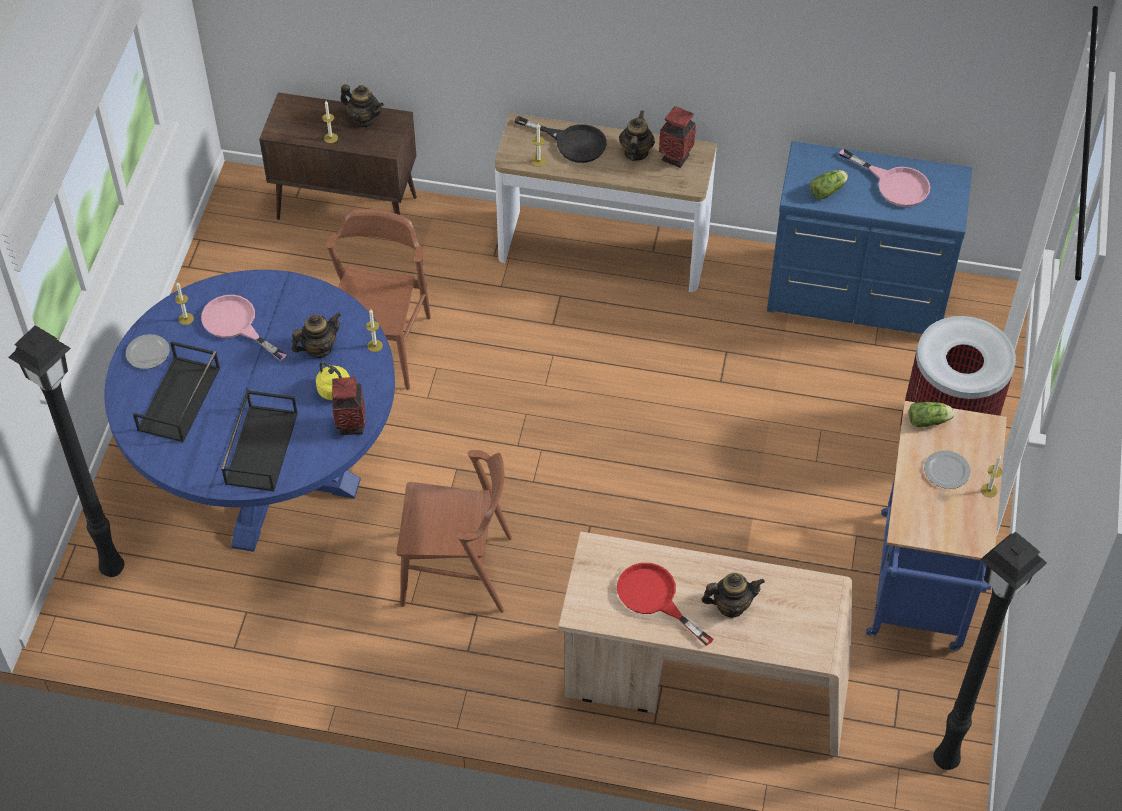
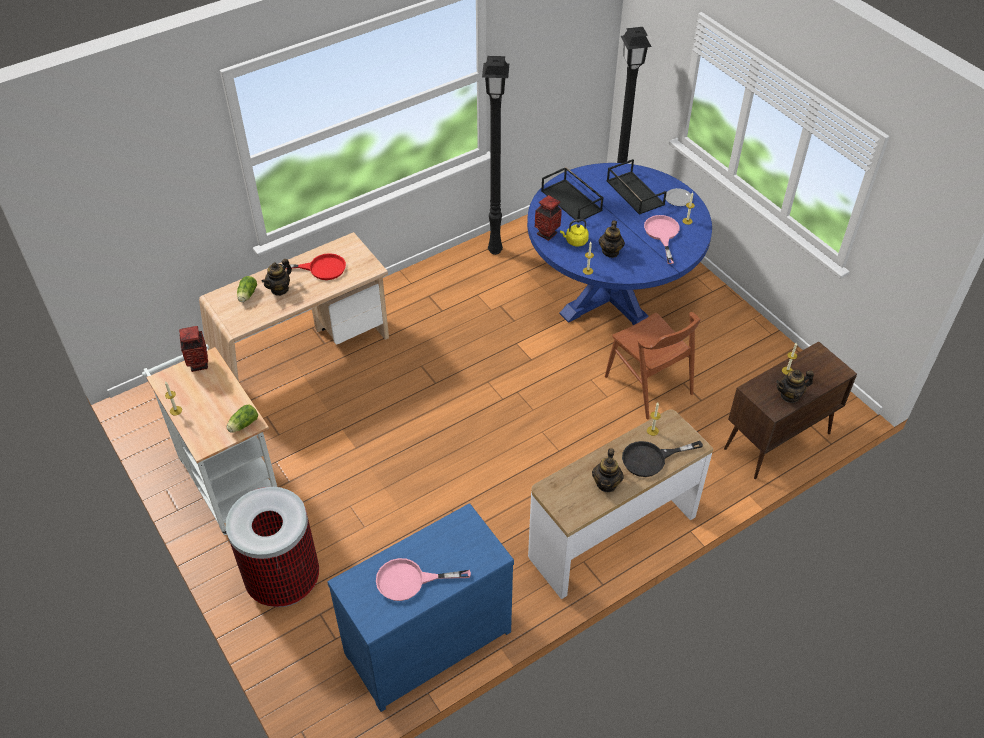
camera: 135 degrees right, 5 degrees down
(236, 325) = (662, 234): pink frying pan -> pink frying pan turned 90 degrees counterclockwise
(457, 571) = (473, 320): brown chair -> none
(635, 152) = (606, 483): teapot -> teapot turned 45 degrees clockwise
(675, 158) = (579, 500): vase -> vase (199, 364)
(829, 190) = (449, 539): lettuce -> lettuce (247, 295)
(920, 591) = (227, 478): blue cart -> white cart
(946, 762) = (151, 407): black floor lamp -> black floor lamp (494, 250)
(947, 470) = (209, 404): plate -> none

